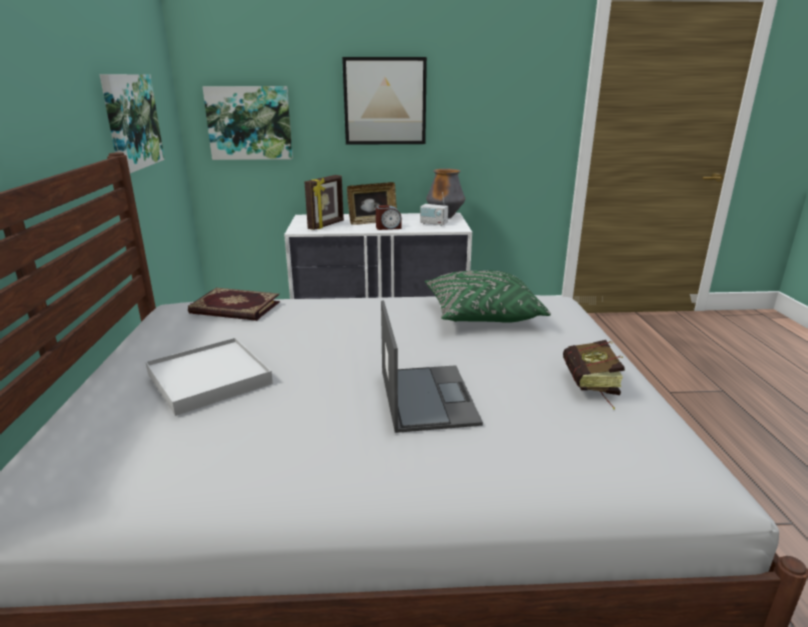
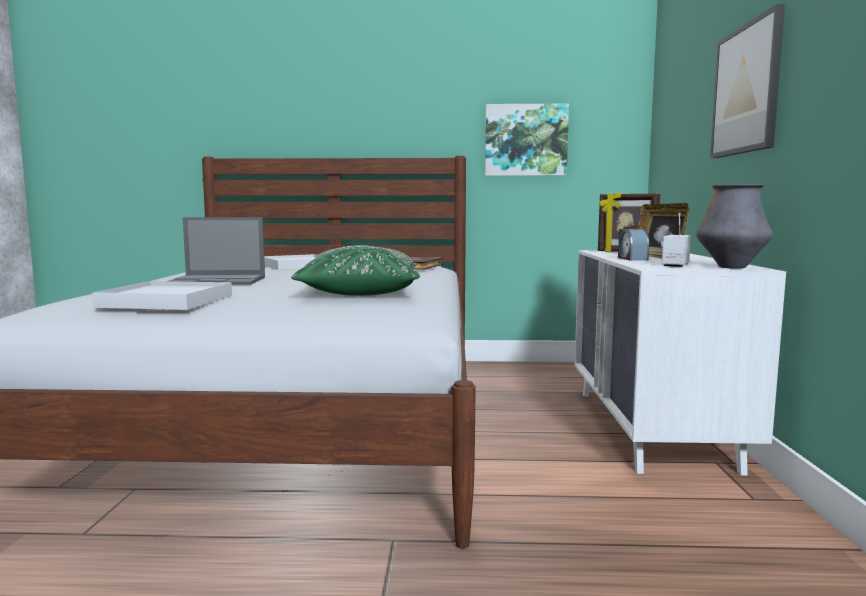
camera: 95 degrees right, 15 degrees down
(249, 123) = (671, 143): picture -> none
(591, 388) = (167, 301): book -> white tray

